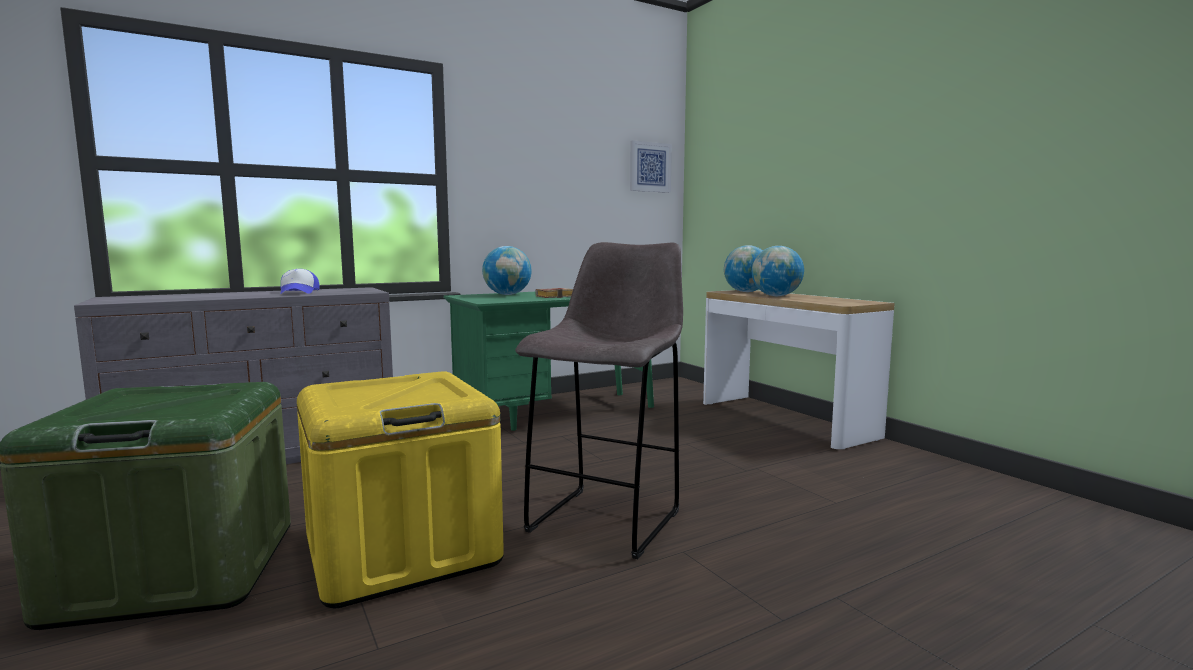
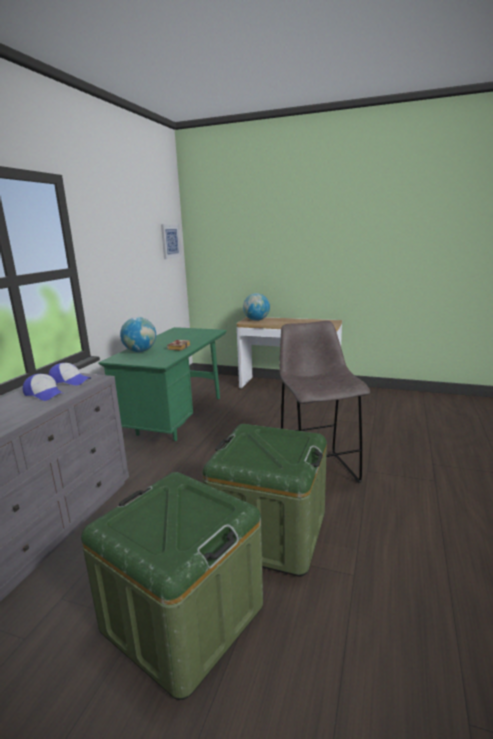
camera: 40 degrees left, 10 degrees up
(347, 290) = (70, 381): none -> cap
(402, 549) = (269, 532): yellow storage box -> green storage box
(776, 296) = (283, 322): globe -> none

